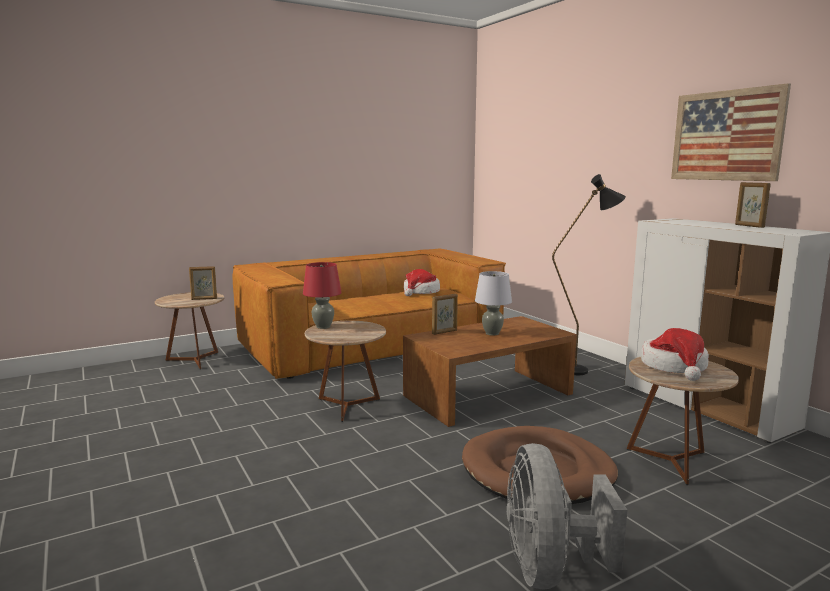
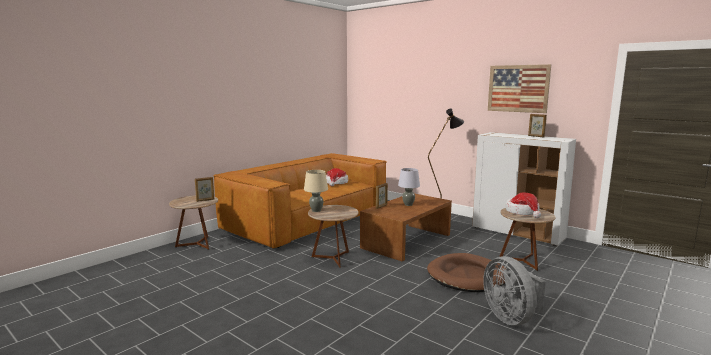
camera: 20 degrees left, 0 degrees up
(323, 326) = (316, 210): red table lamp -> beige table lamp

